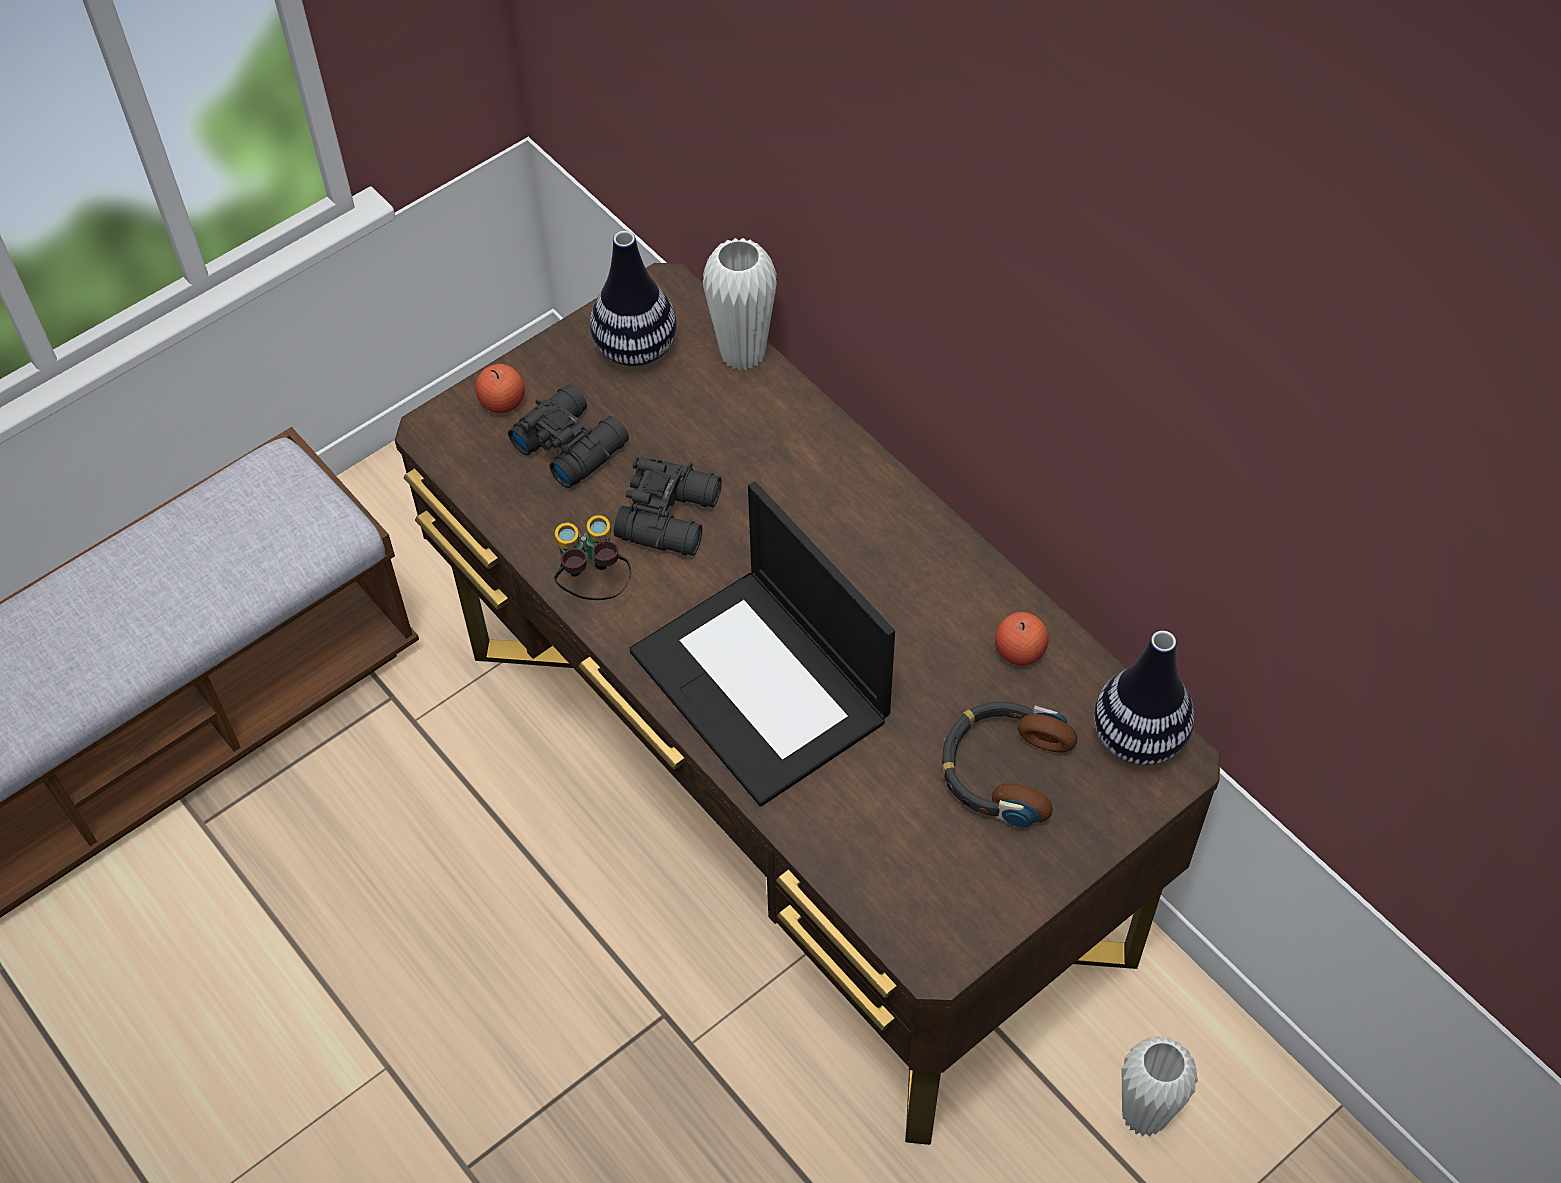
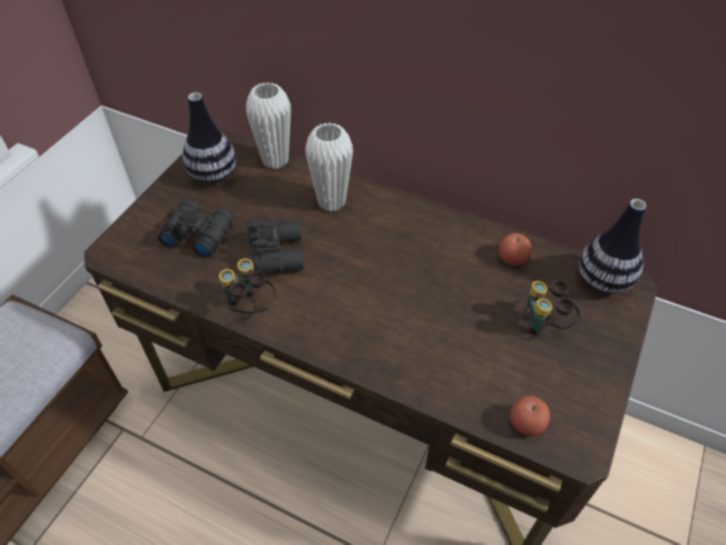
camera: 25 degrees left, 5 degrees down
(502, 402) = (146, 225): apple -> apple (526, 423)
(763, 686) = (383, 328): laptop -> none
(1002, 768) = (545, 324): headphones -> binoculars
(1144, 1115) = (623, 492): white vase -> white vase (331, 202)

